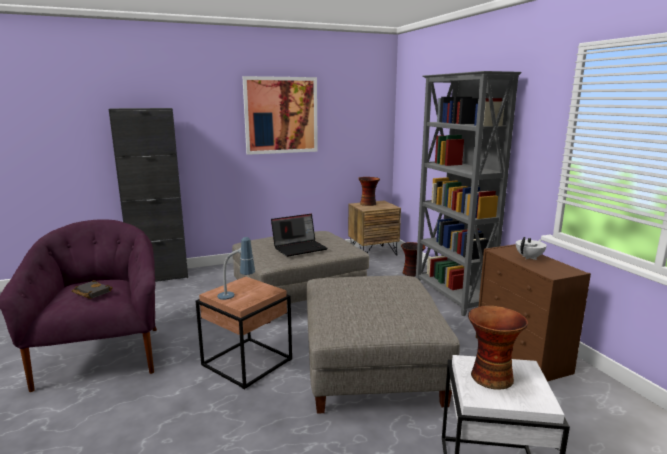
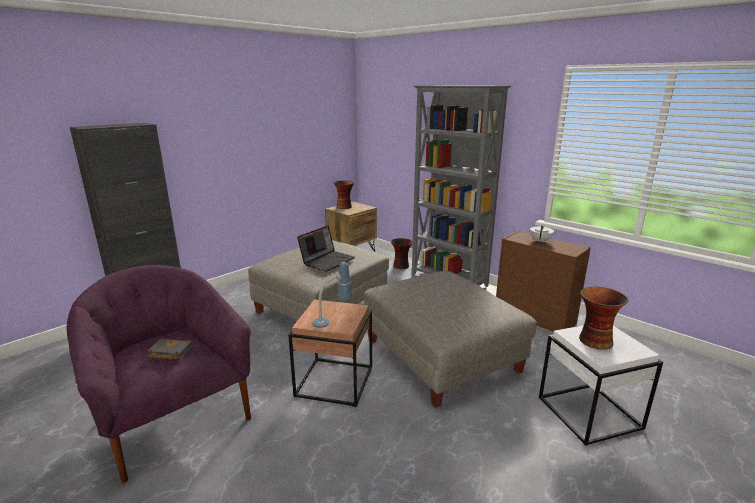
camera: 25 degrees left, 5 degrees up
(281, 115) = (258, 125): picture -> none

